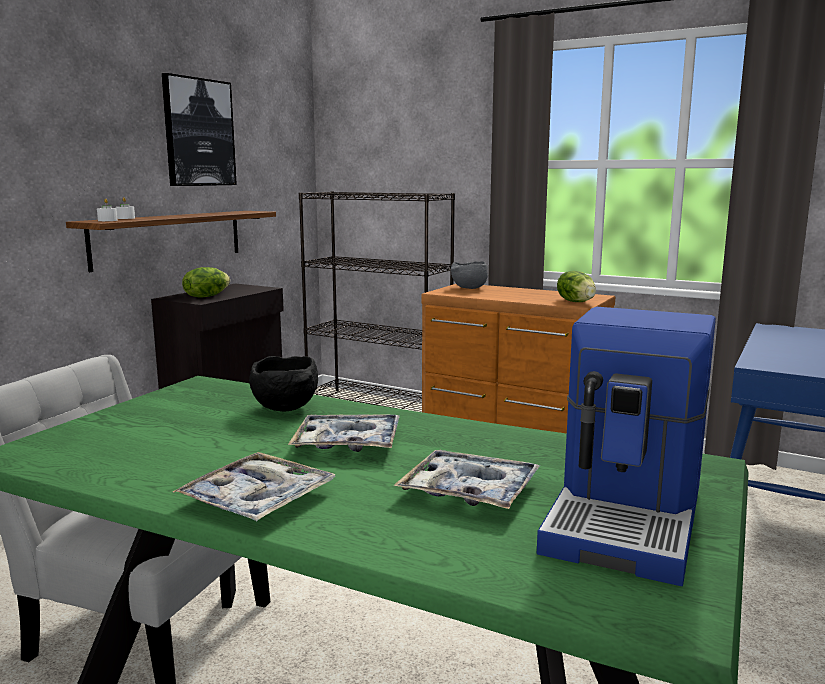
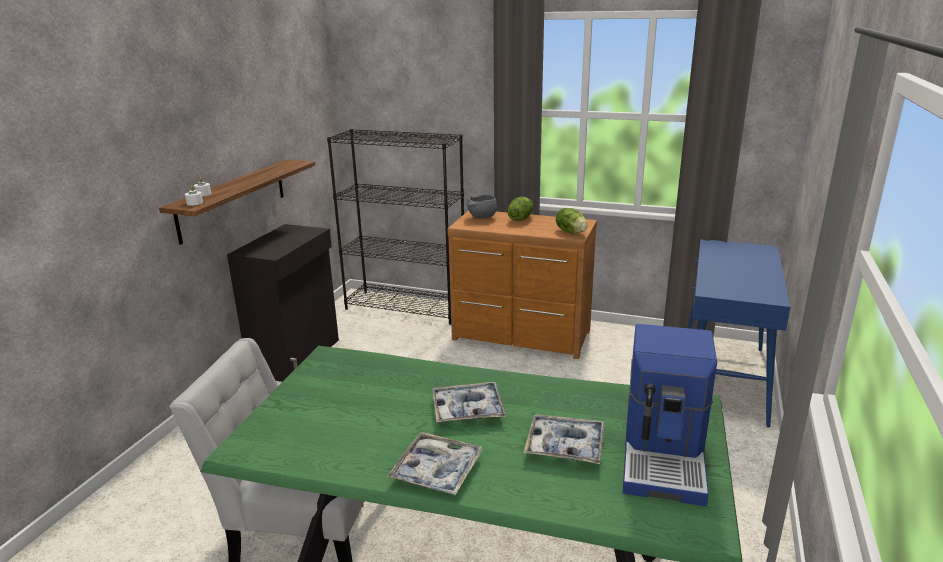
camera: 10 degrees left, 10 degrees up
(198, 132) = (245, 102): picture -> none
(206, 296) = (273, 247): lettuce -> lettuce (520, 219)
(287, 409) = (408, 378): black bowl -> none

